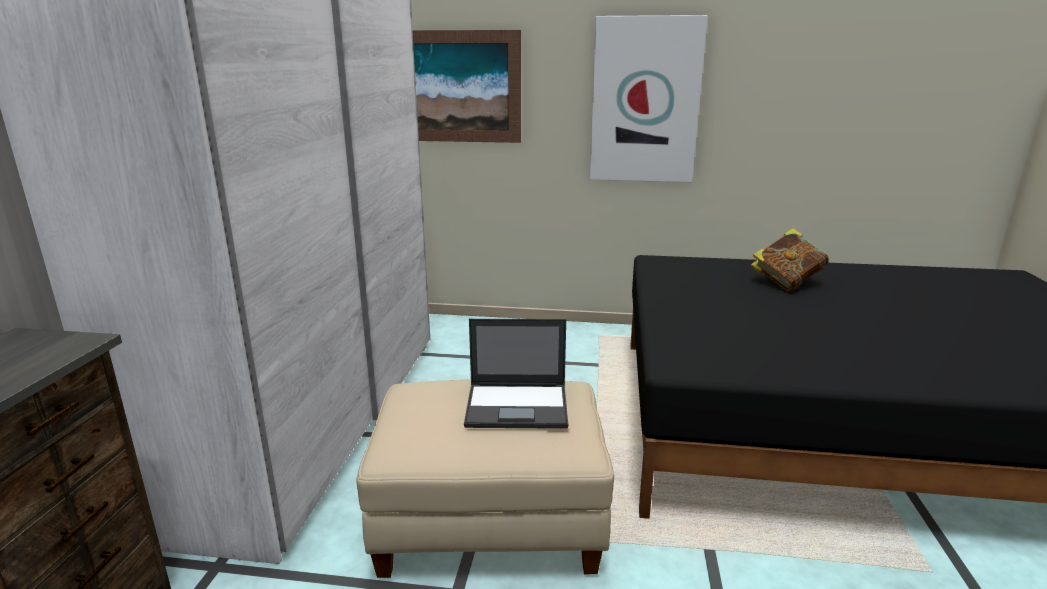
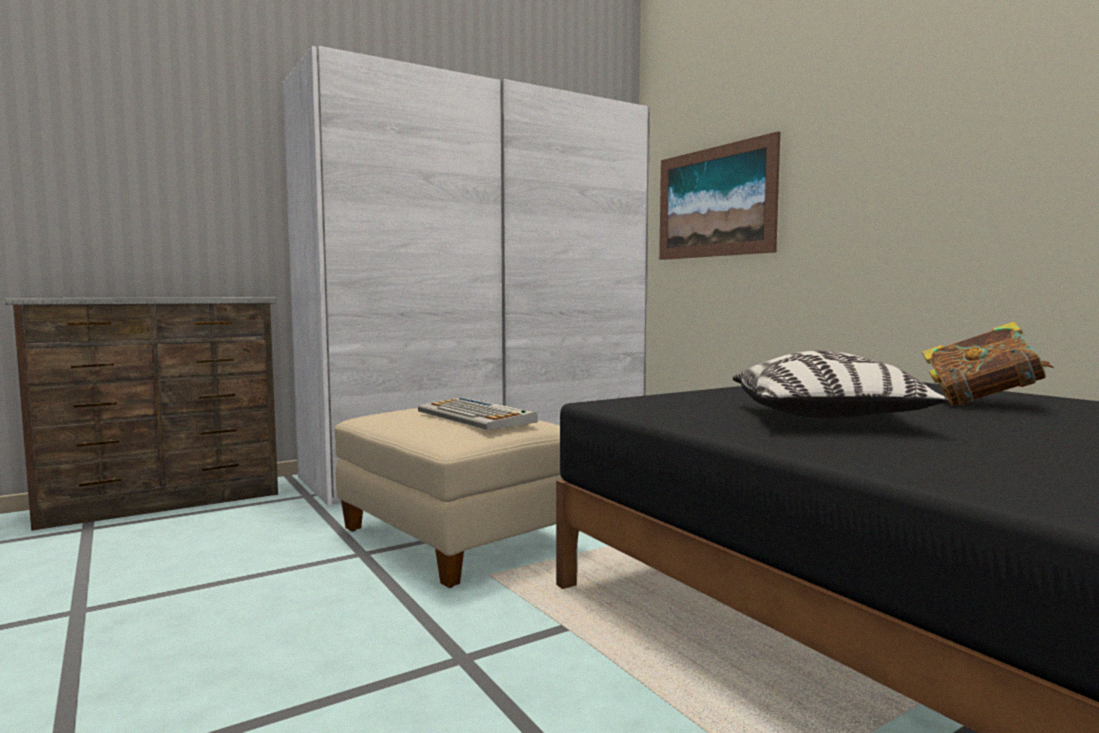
camera: 50 degrees right, 15 degrees down
(518, 406) = (476, 416): laptop -> keyboard
(645, 101) = (910, 188): picture -> none
(804, 335) = (827, 419): none -> pillow

